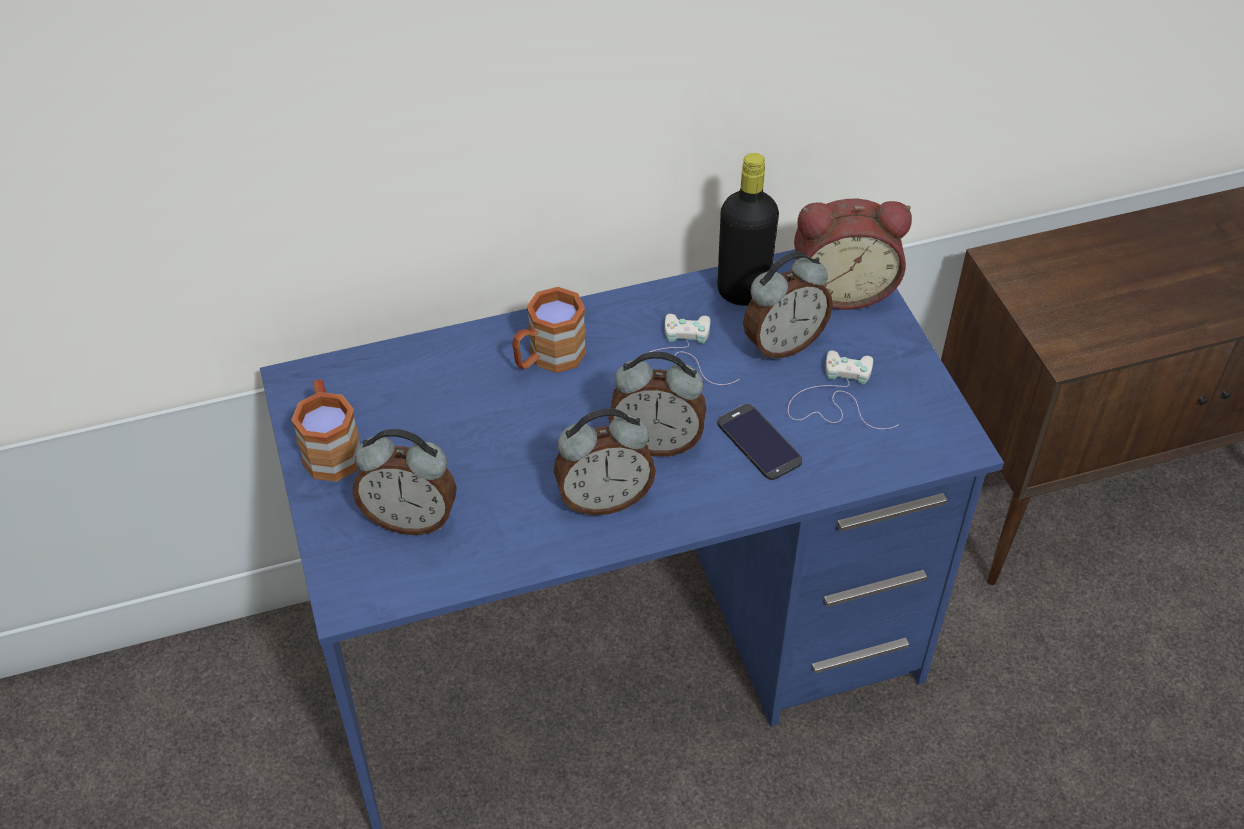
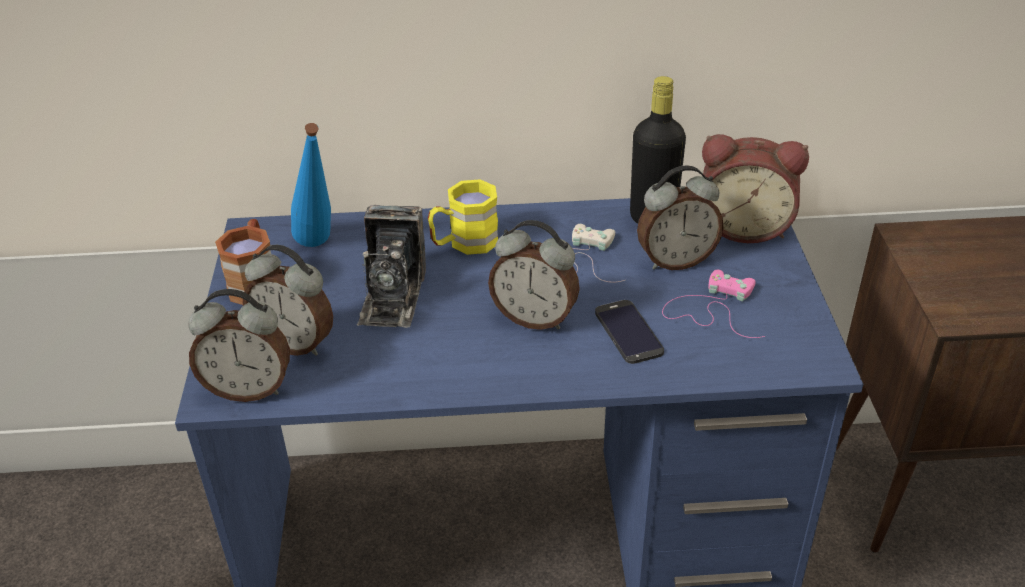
camera: 15 degrees right, 10 degrees down
(387, 391) = (320, 248): none -> blue bottle
(494, 440) = (393, 296): none -> camera
(548, 358) = (464, 243): brown mug -> yellow mug
(604, 499) = (470, 354): alarm clock -> alarm clock (249, 389)
(836, 398) = (712, 308): white game controller -> pink game controller

